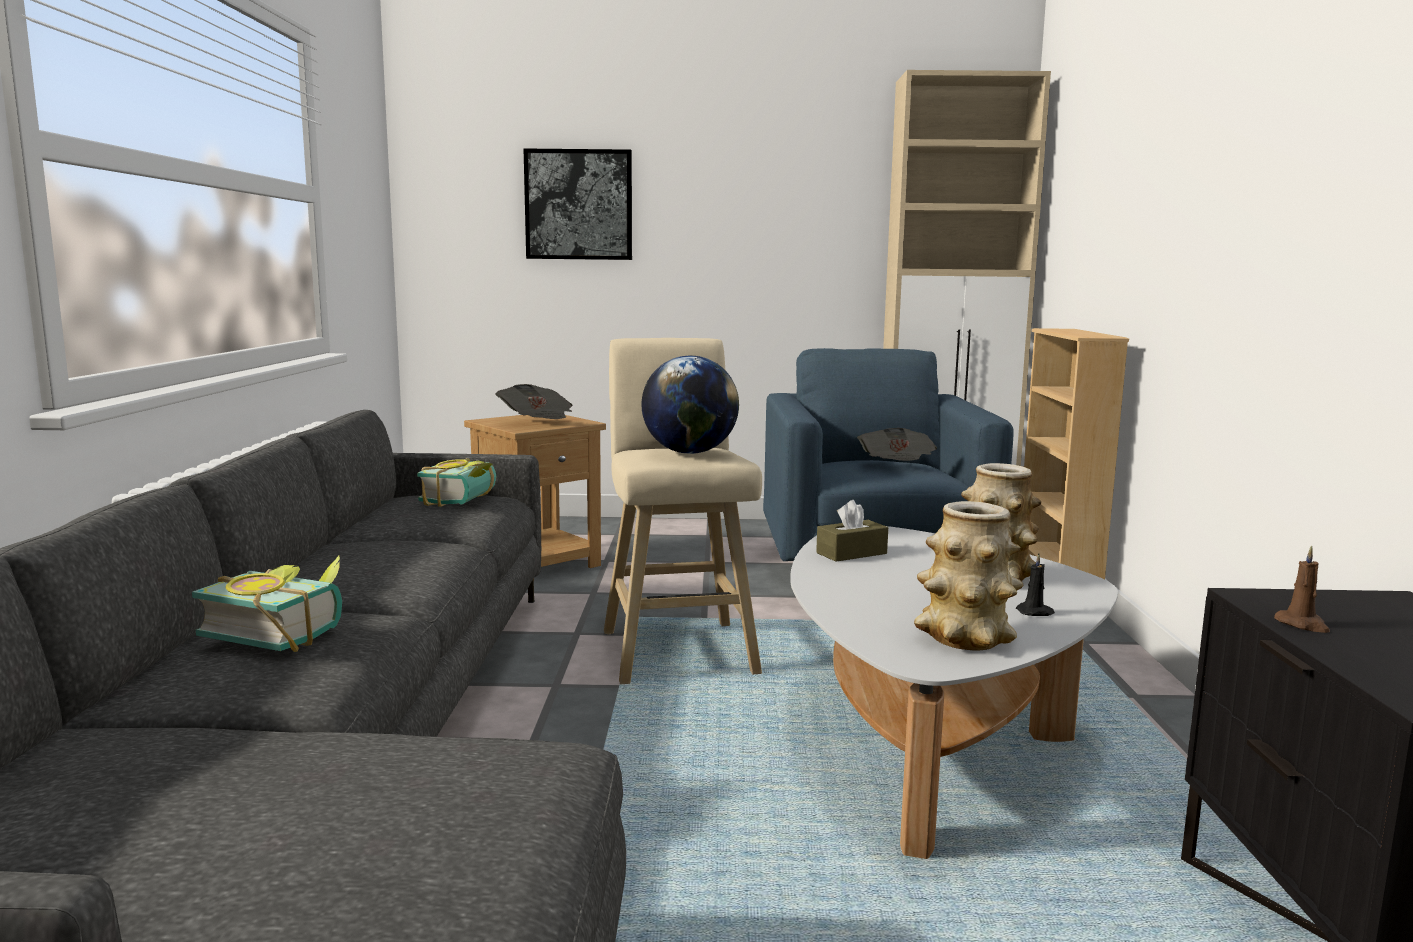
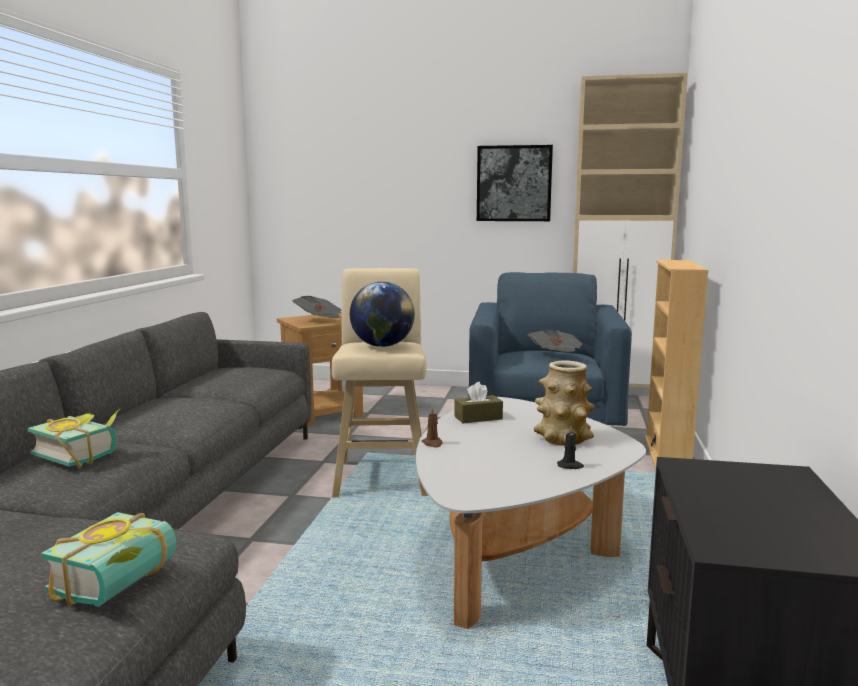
camera: 10 degrees right, 0 degrees up
(466, 500) = (255, 372): book -> book (123, 584)
(579, 205) = (365, 174): picture -> picture (514, 183)
(965, 638) = (505, 481): vase -> none
(1302, 625) = (695, 487): brown candle -> brown candle (432, 443)

